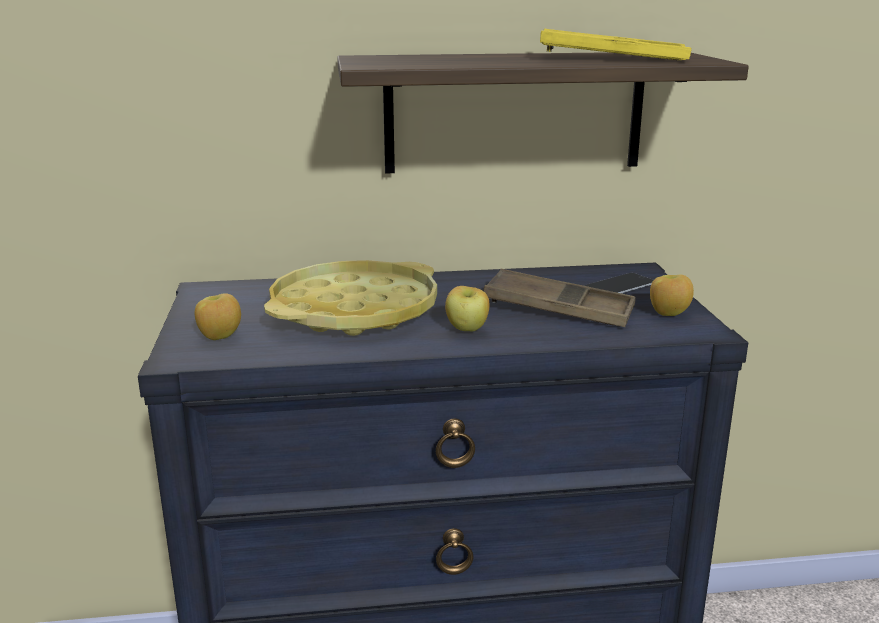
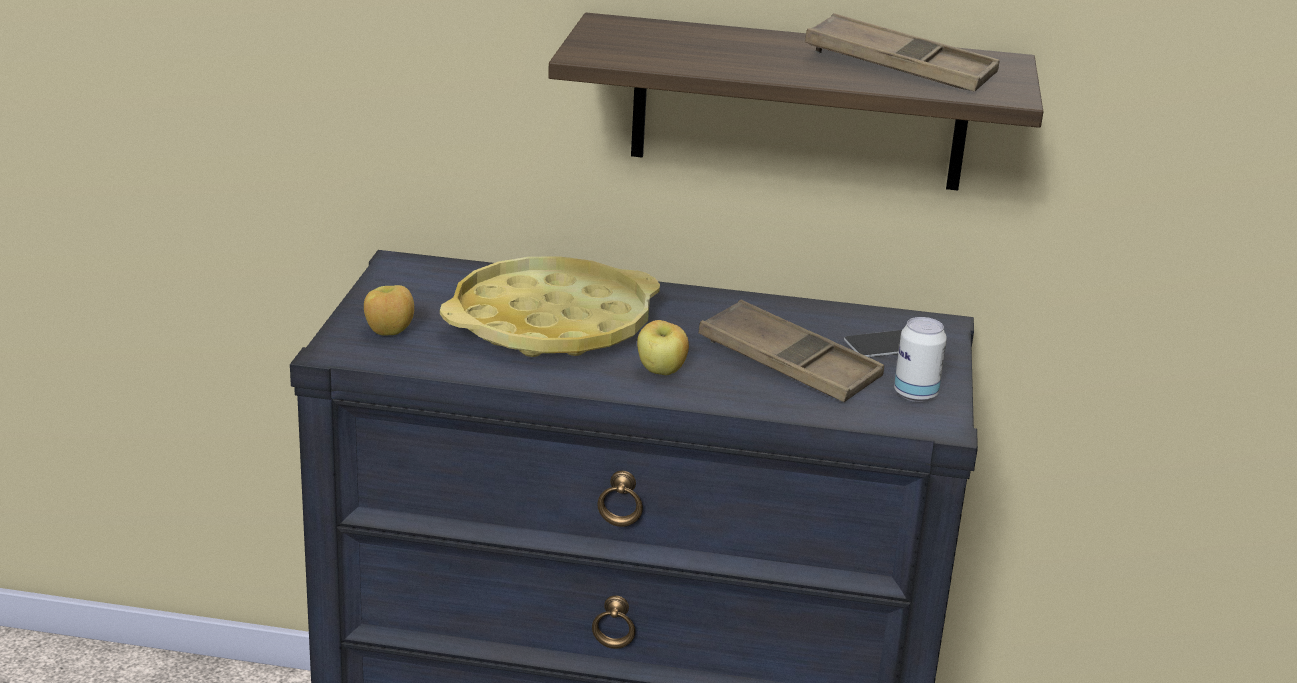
camera: 15 degrees right, 5 degrees up
(612, 58) = (899, 68): yellow tray -> brown tray
(668, 314) = (915, 394): apple -> can

